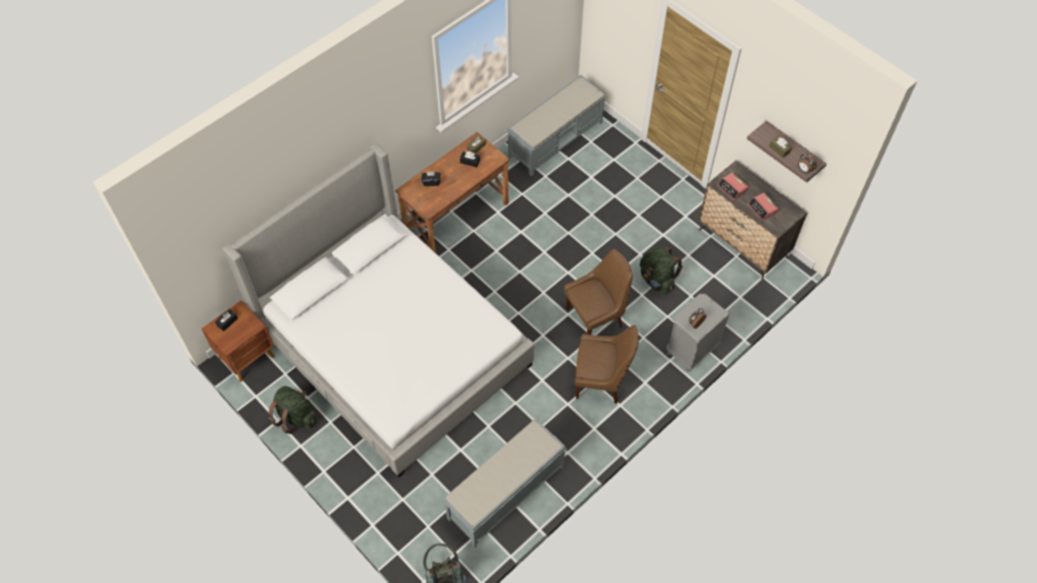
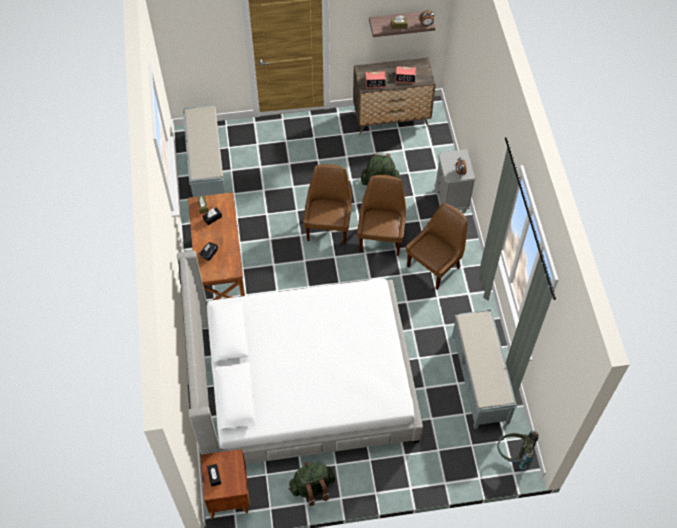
camera: 55 degrees left, 0 degrees up
(572, 268) = (328, 227): none -> brown chair

